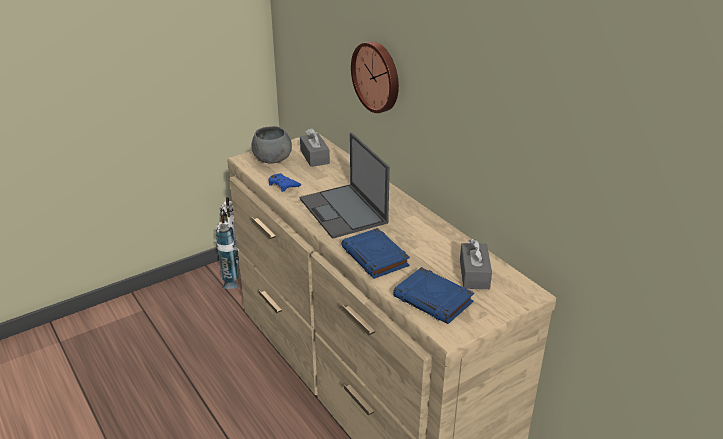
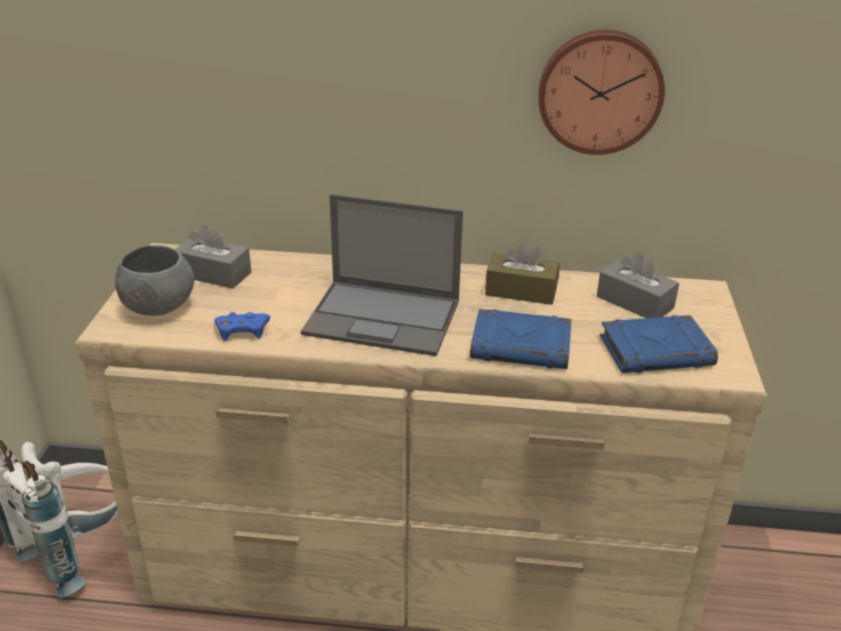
camera: 50 degrees left, 0 degrees up
(377, 76) = (307, 97): wall clock -> wall clock (600, 91)
(427, 235) = (521, 291): none -> brown tissue box

